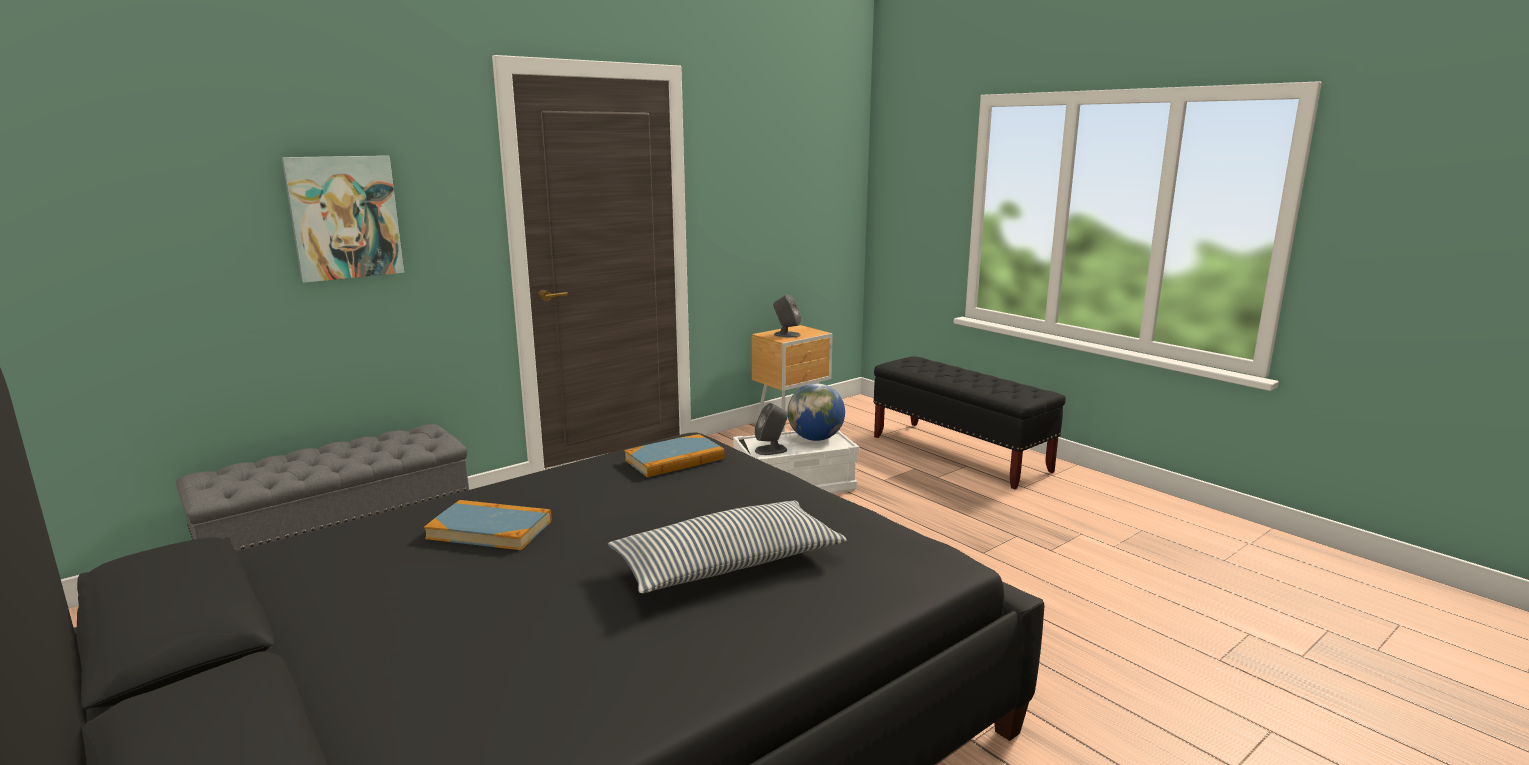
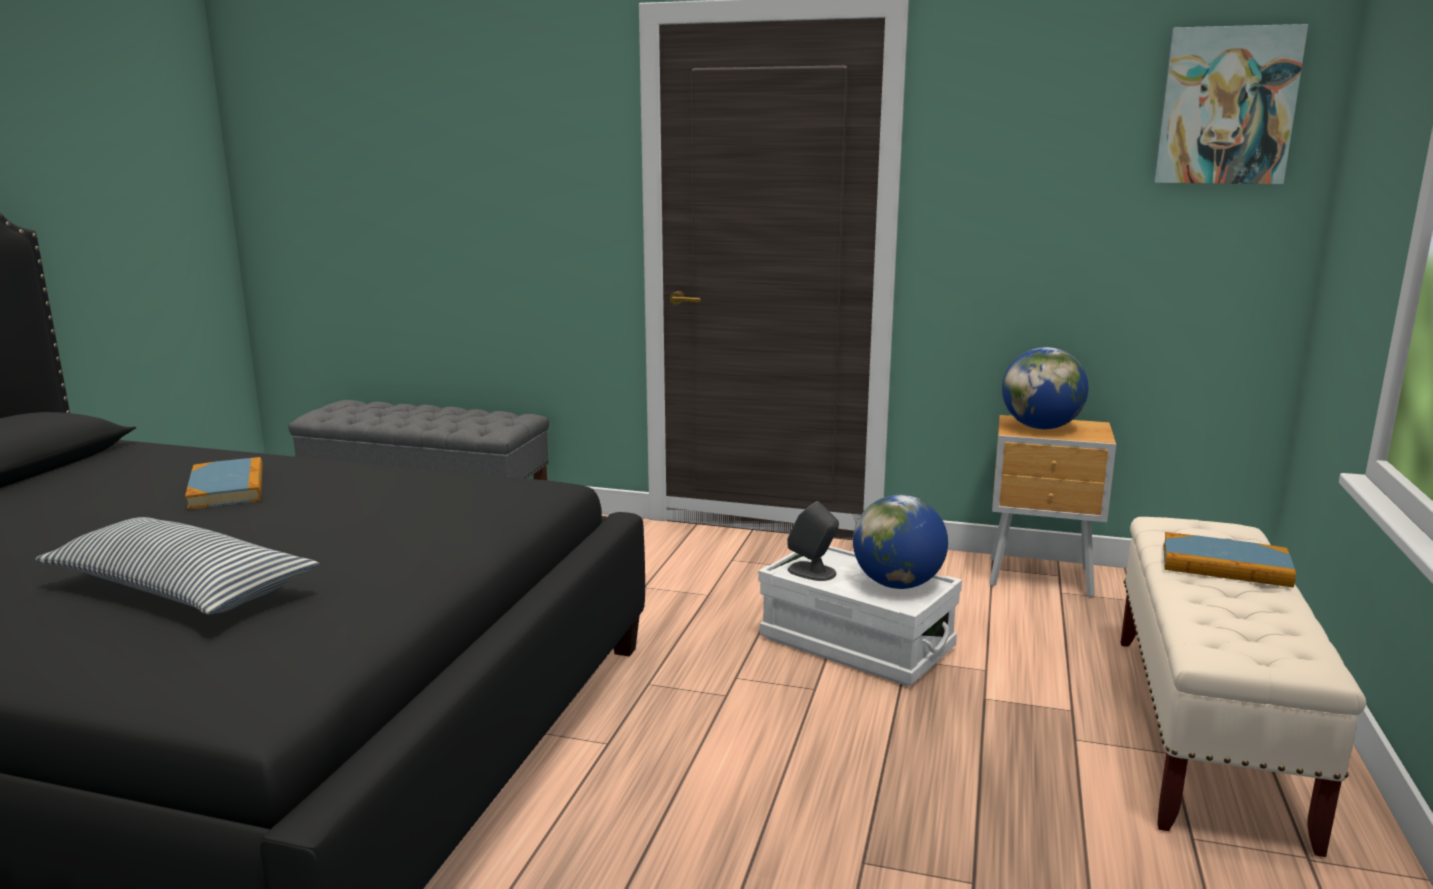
camera: 55 degrees right, 0 degrees up
(344, 217) = (481, 184): picture -> picture (1226, 106)
(675, 460) = (470, 498): book -> book (1225, 565)
(786, 334) = (1040, 427): grey speaker -> globe
(959, 454) = (1205, 733): black bench -> beige bench

